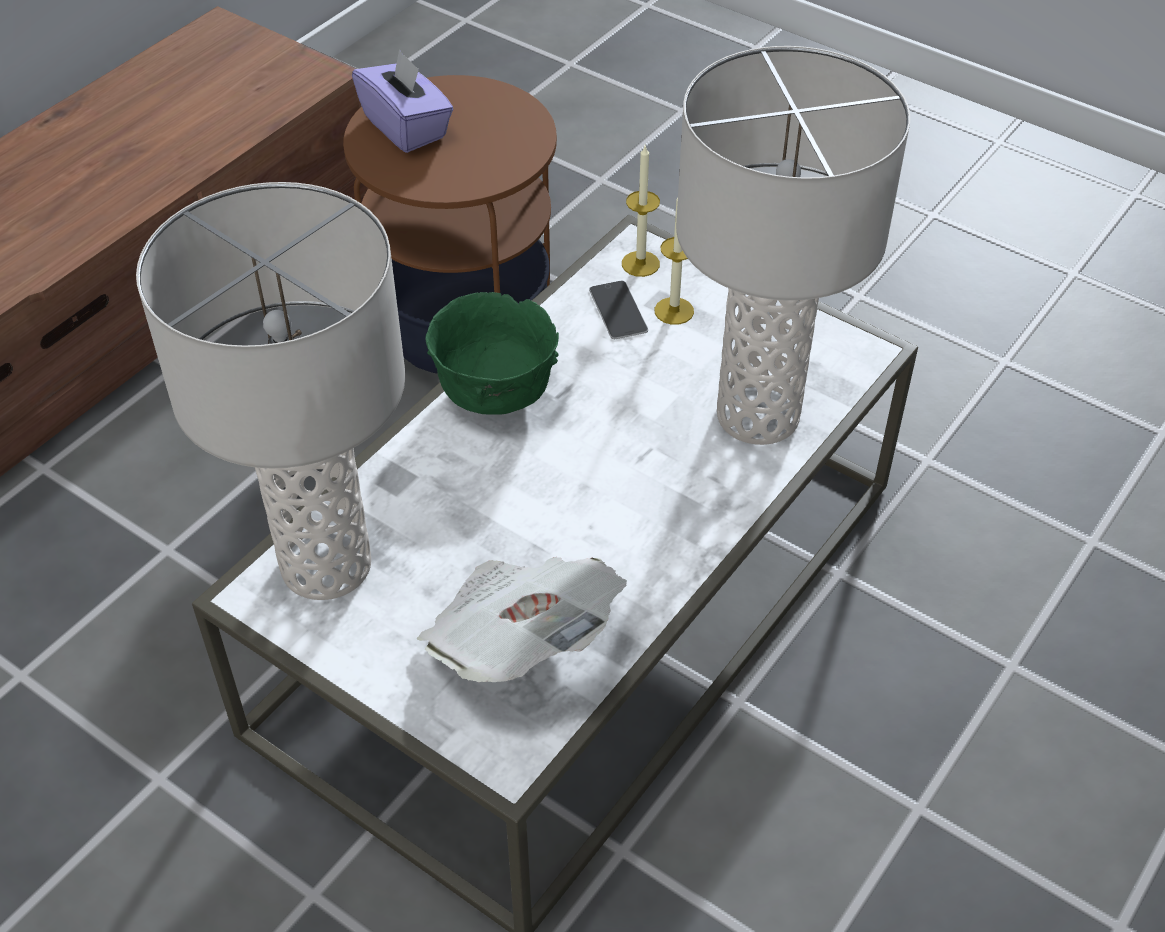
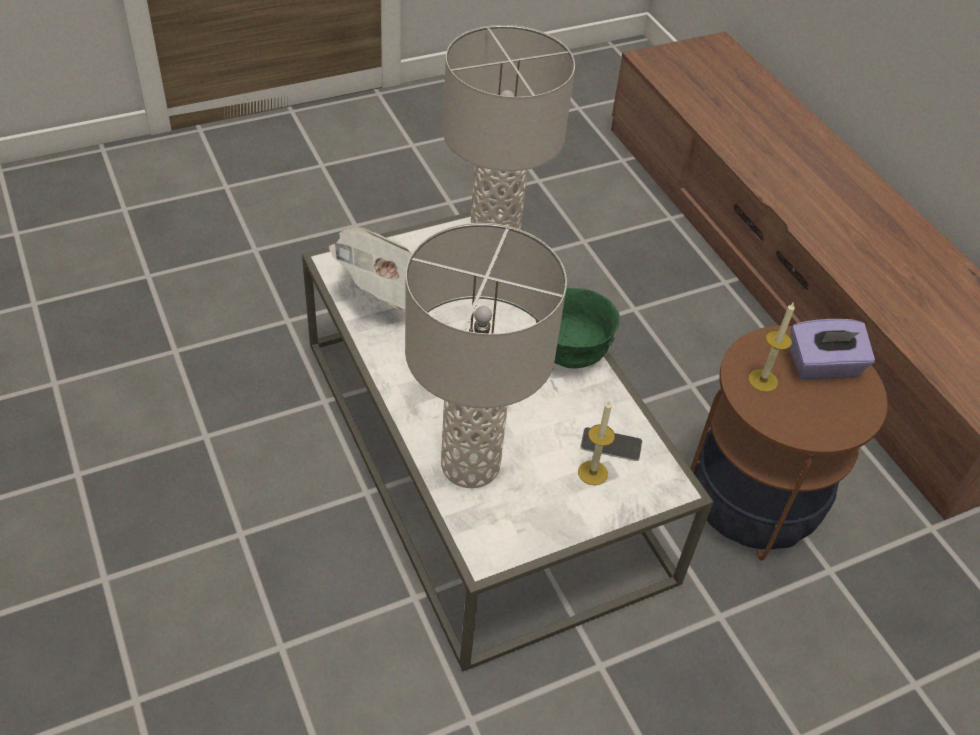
camera: 115 degrees right, 0 degrees up
(640, 264) = (652, 479): candle -> candle (763, 380)

